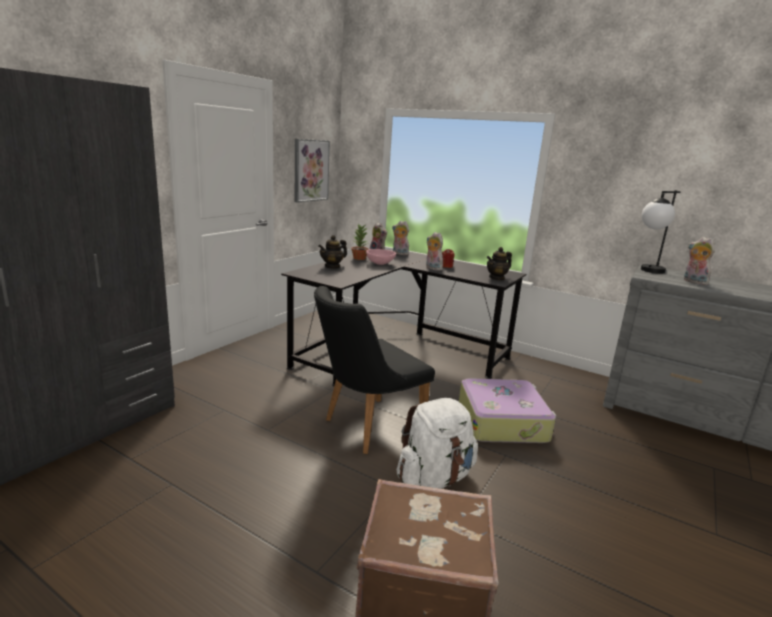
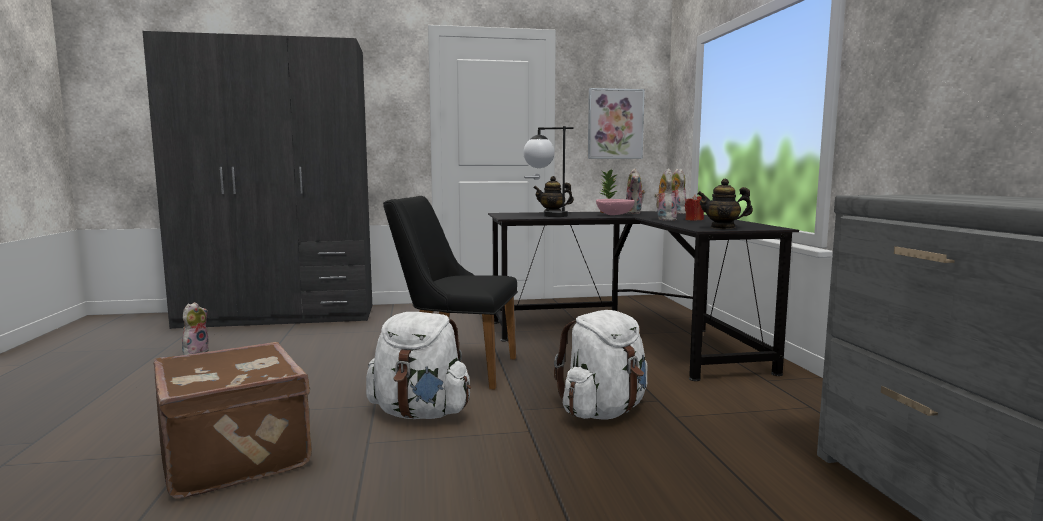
camera: 50 degrees right, 10 degrees down
(503, 421) = (603, 411): suitcase -> white backpack
(647, 271) = (921, 195): table lamp -> table lamp (545, 215)
(693, 282) = (969, 199): plush toy -> plush toy (195, 352)

